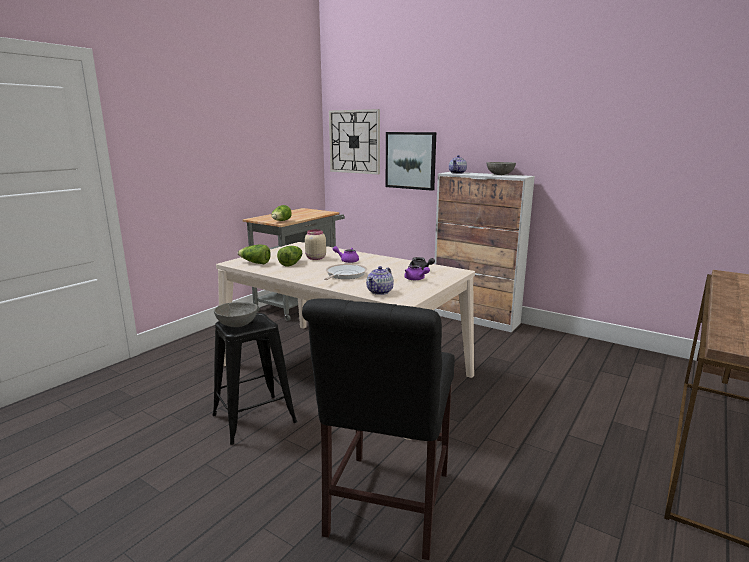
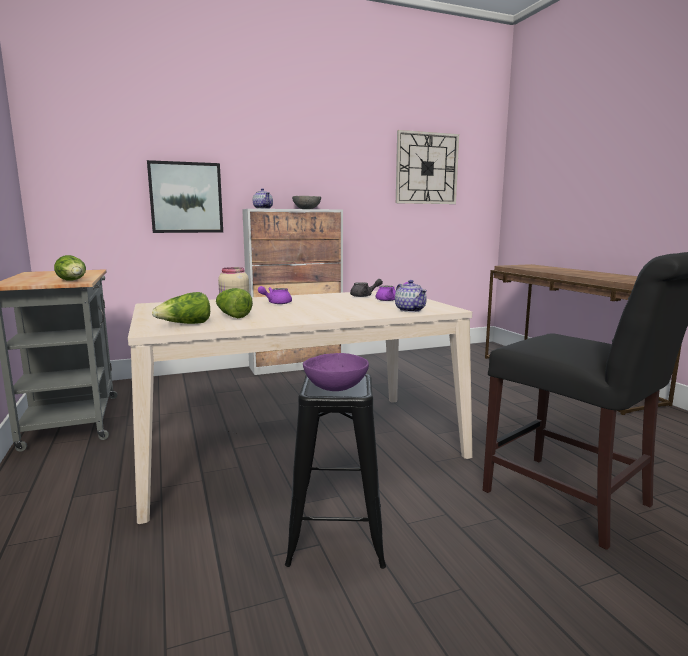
camera: 55 degrees left, 5 degrees down
(236, 325) = (335, 388): grey bowl -> purple bowl
(344, 275) = (329, 310): frying pan -> none
(354, 141) = (87, 172): wall clock -> wall clock (426, 168)

